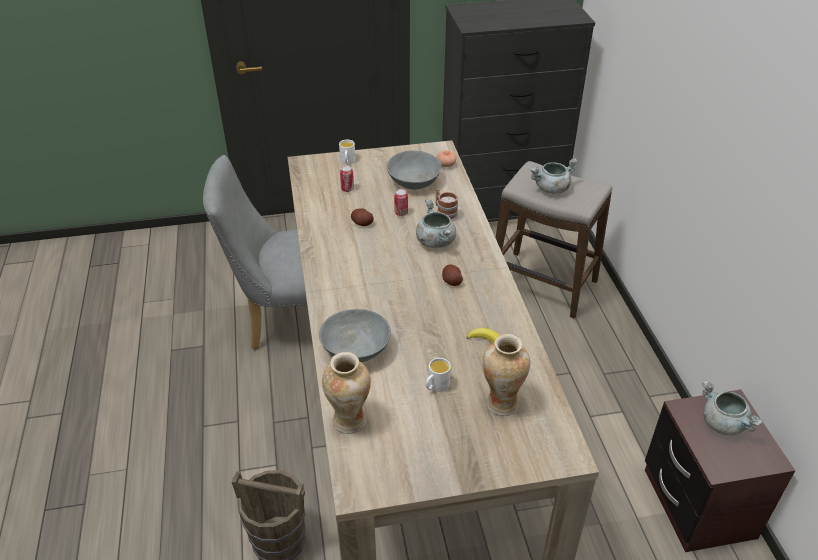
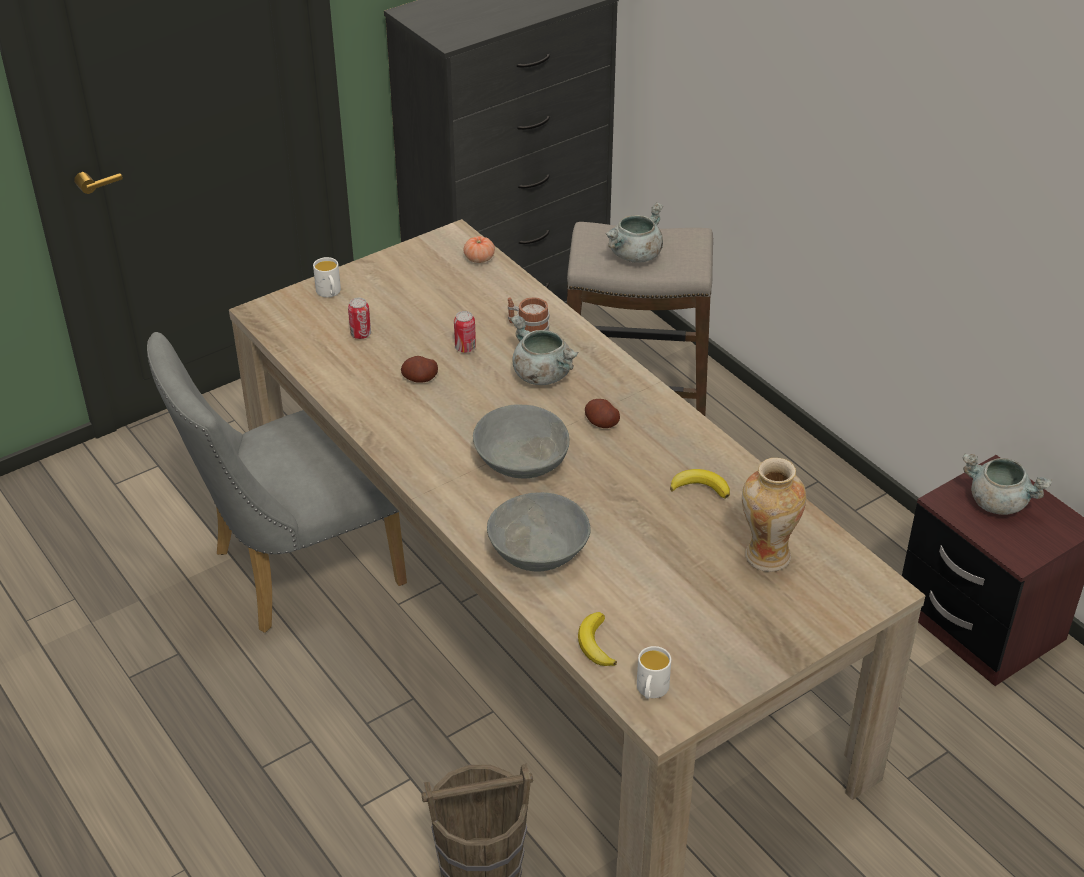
camera: 25 degrees left, 0 degrees up
(349, 422) = (595, 644): vase -> banana
(413, 182) = (450, 297): grey bowl -> grey bowl (520, 462)
(436, 386) = (674, 563): white mug -> white mug (651, 691)

